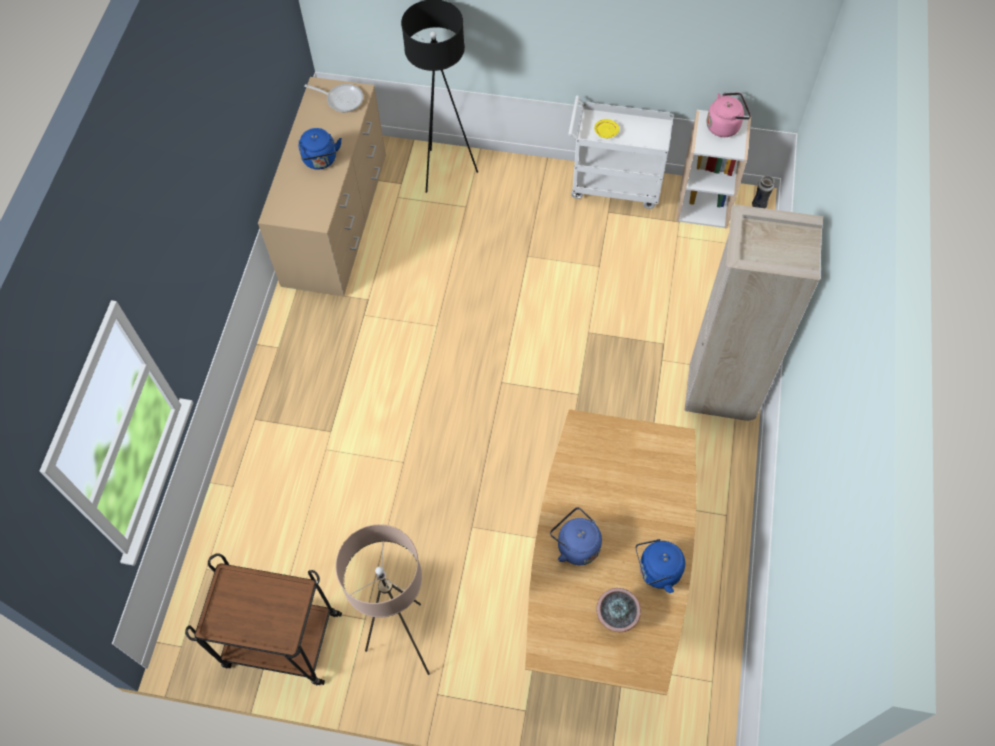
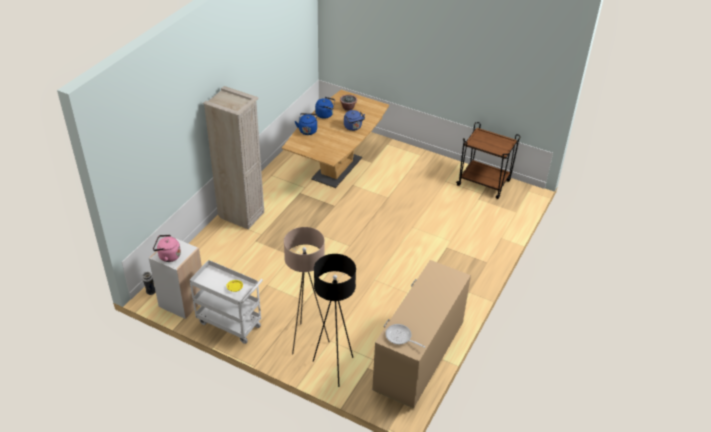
camera: 165 degrees left, 20 degrees down
(320, 160) = (424, 300): blue kettle -> blue kettle (308, 130)
(405, 642) = (430, 171): beige floor lamp -> beige floor lamp (307, 340)

